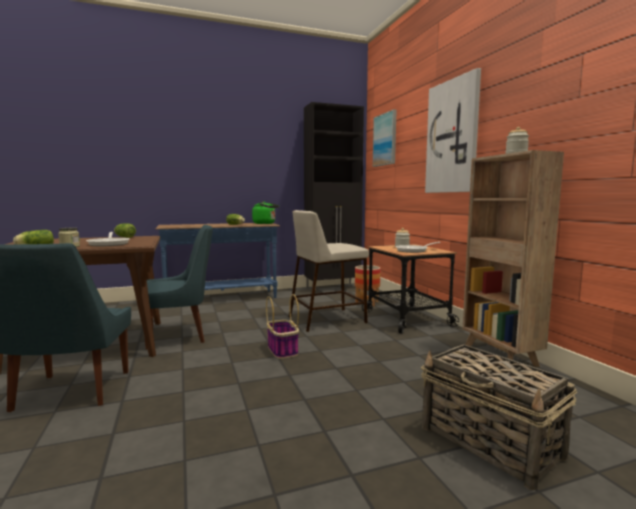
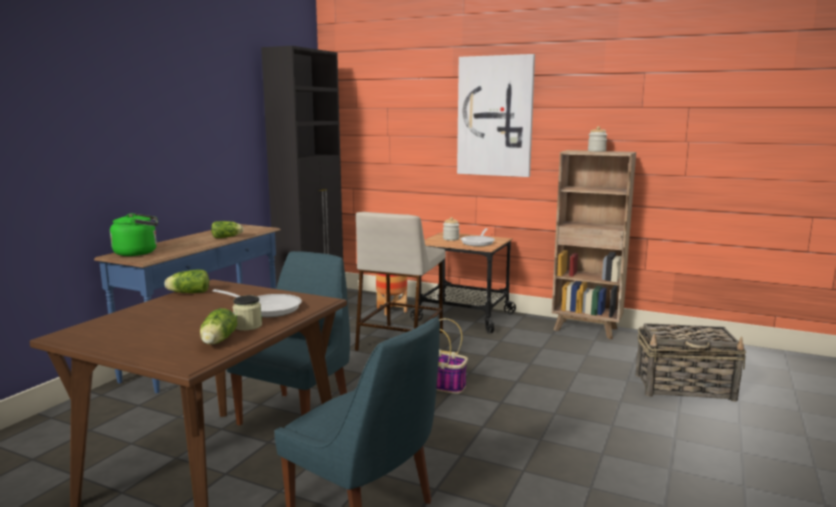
camera: 45 degrees left, 5 degrees up
(265, 223) = (252, 228): green kettle -> green kettle (138, 253)
(385, 139) = (368, 99): picture -> none

